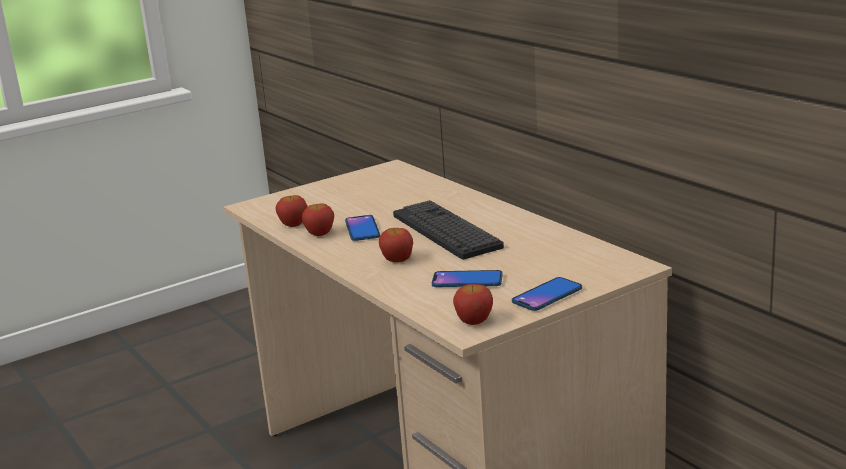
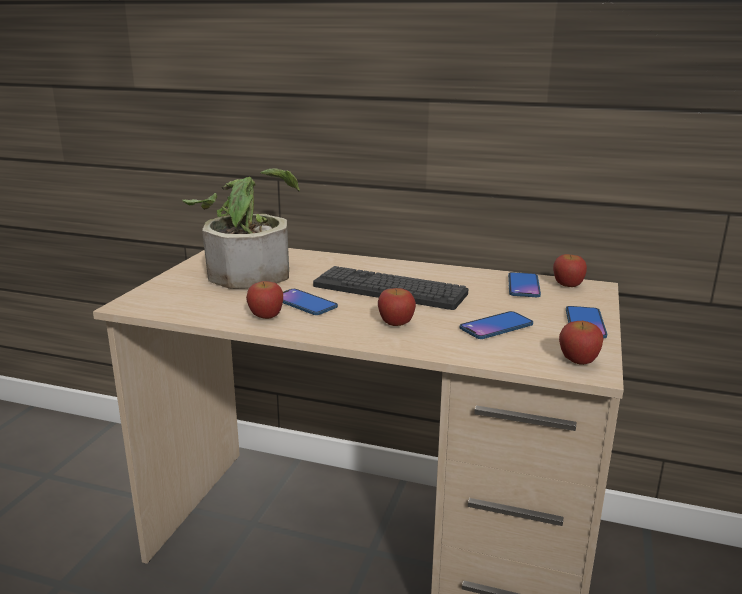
camera: 40 degrees left, 0 degrees up
(293, 224) = (218, 313): apple -> apple (567, 285)
(371, 192) = (248, 270): none -> potted plant
(568, 251) = (523, 286): none -> phone

